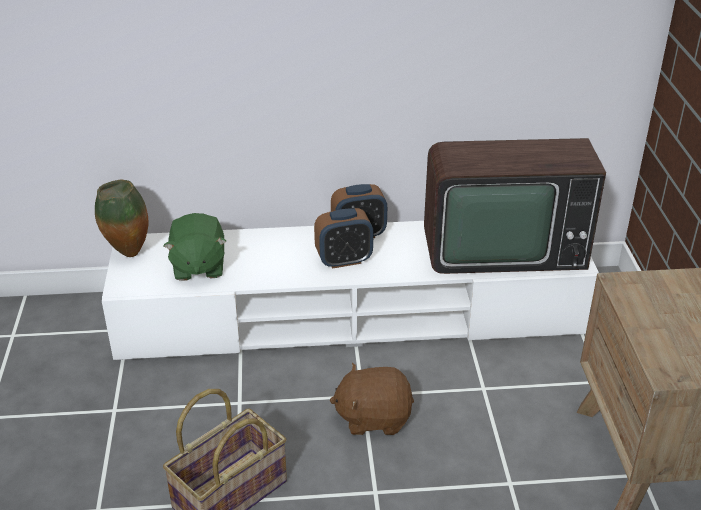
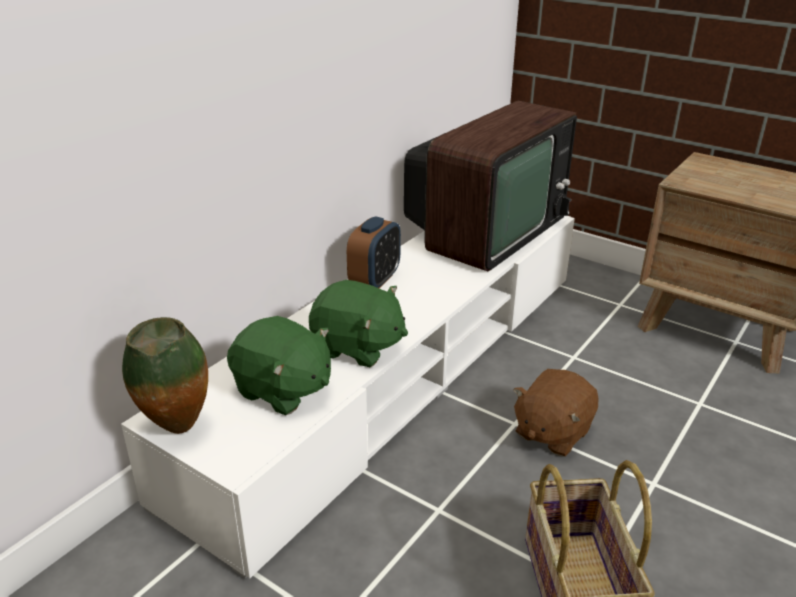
camera: 50 degrees left, 5 degrees down
(272, 269) = (357, 347): none -> green plush toy
(344, 260) = (403, 304): alarm clock -> none

